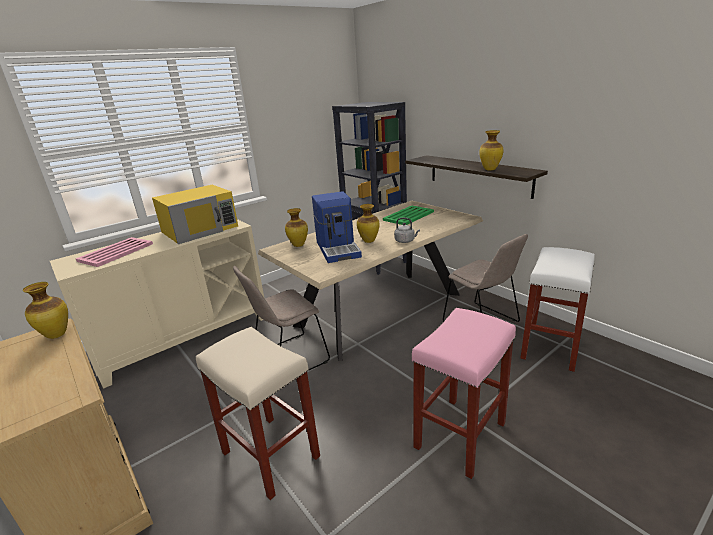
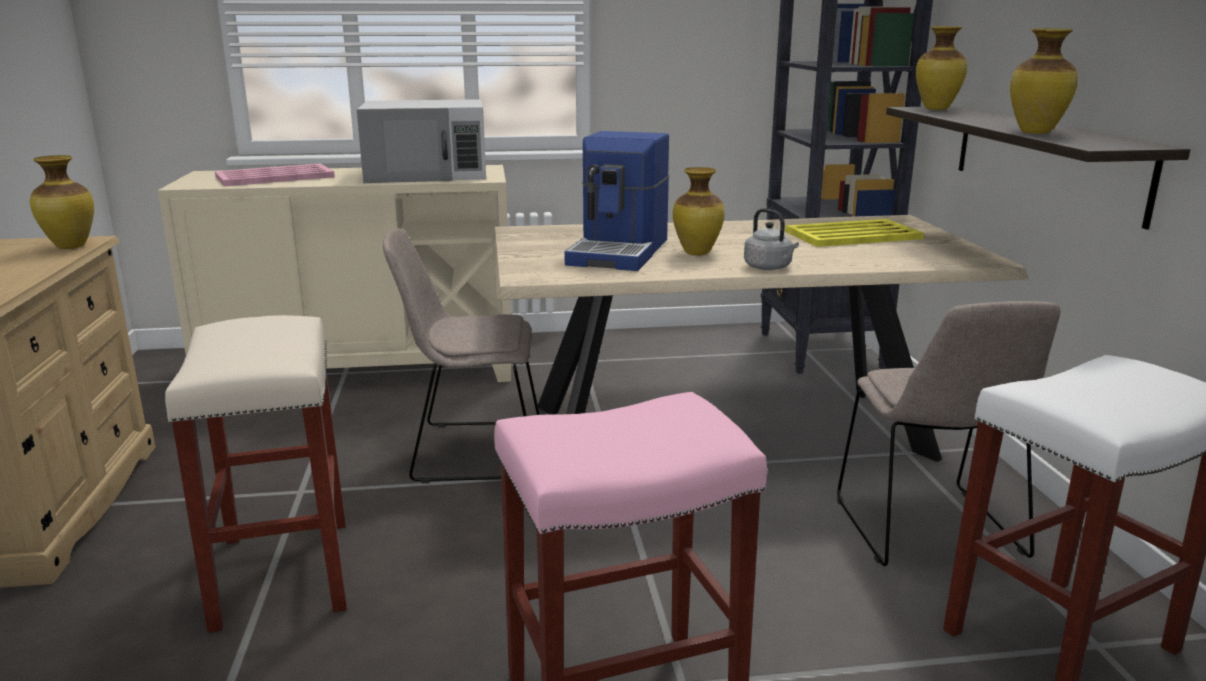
camera: 30 degrees right, 5 degrees down
(200, 229) = (428, 173): yellow microwave -> white microwave
(299, 245) = (565, 234): vase -> vase (936, 109)
(408, 216) = (851, 235): green tray -> yellow tray

